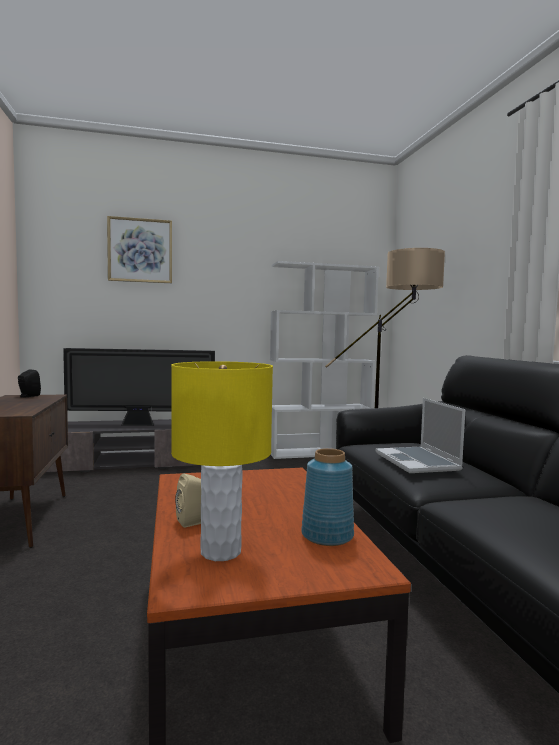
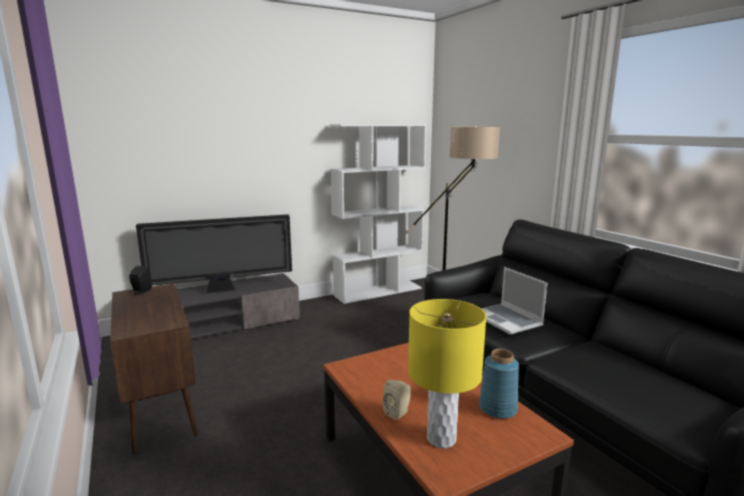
camera: 15 degrees left, 10 degrees up
(140, 250) = (200, 116): picture -> none

